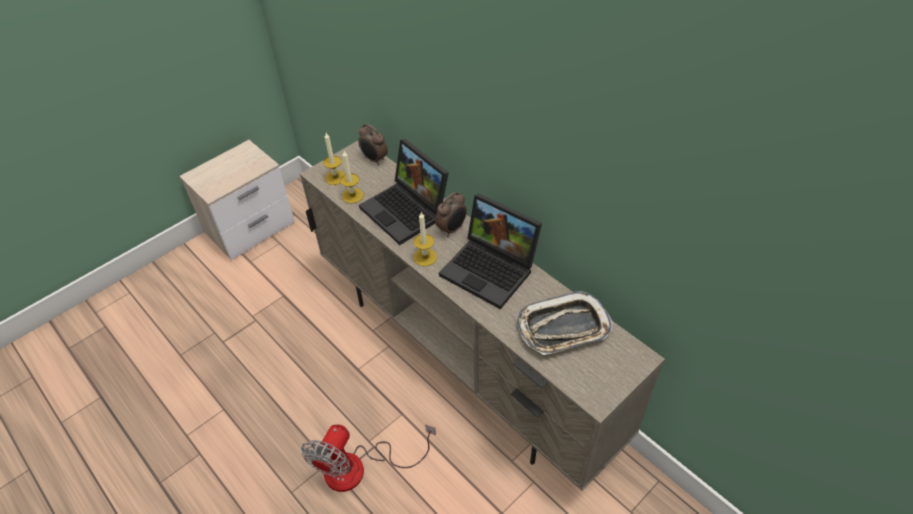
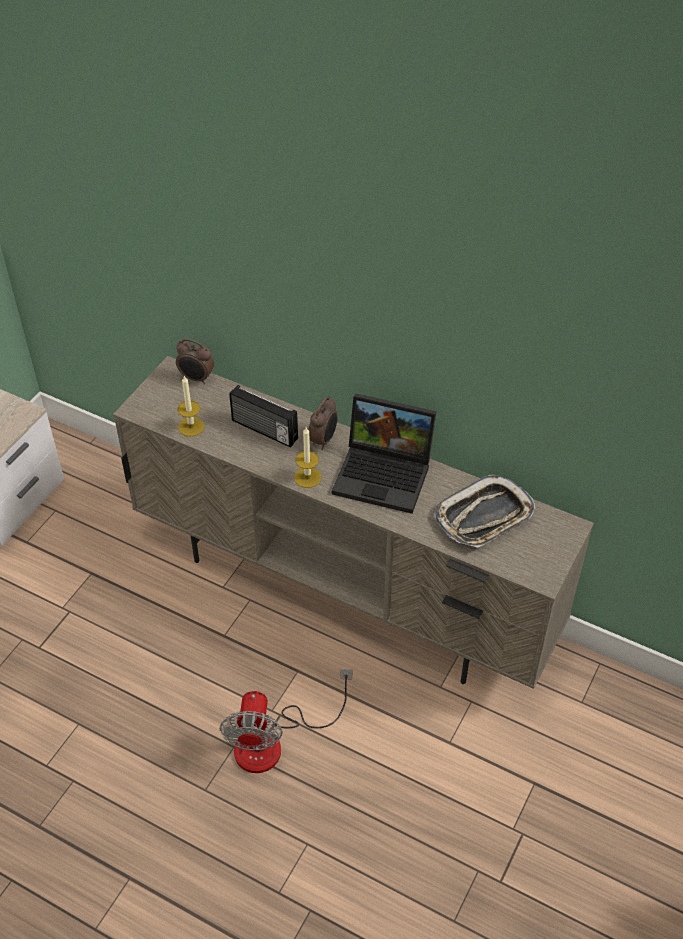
camera: 20 degrees left, 0 degrees up
(335, 177) = (160, 409): candle -> none
(407, 211) = (264, 430): laptop -> radio

